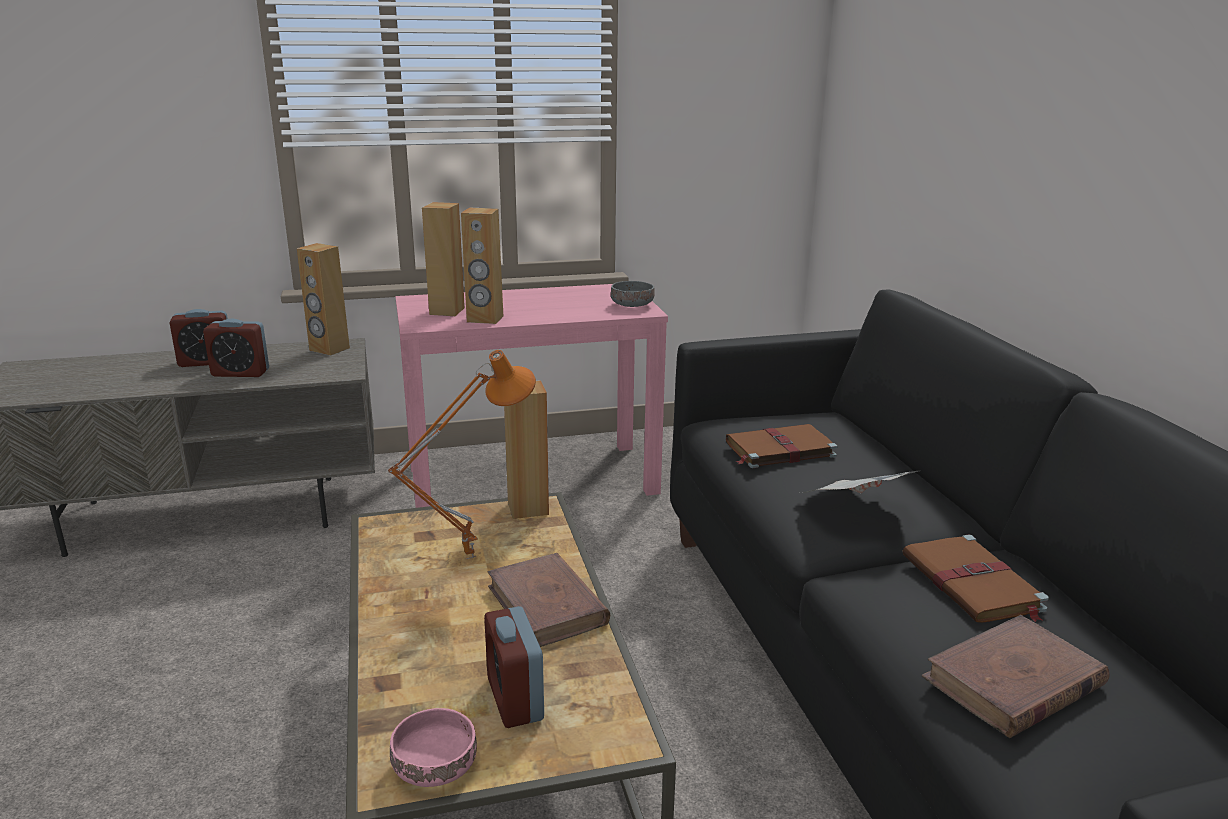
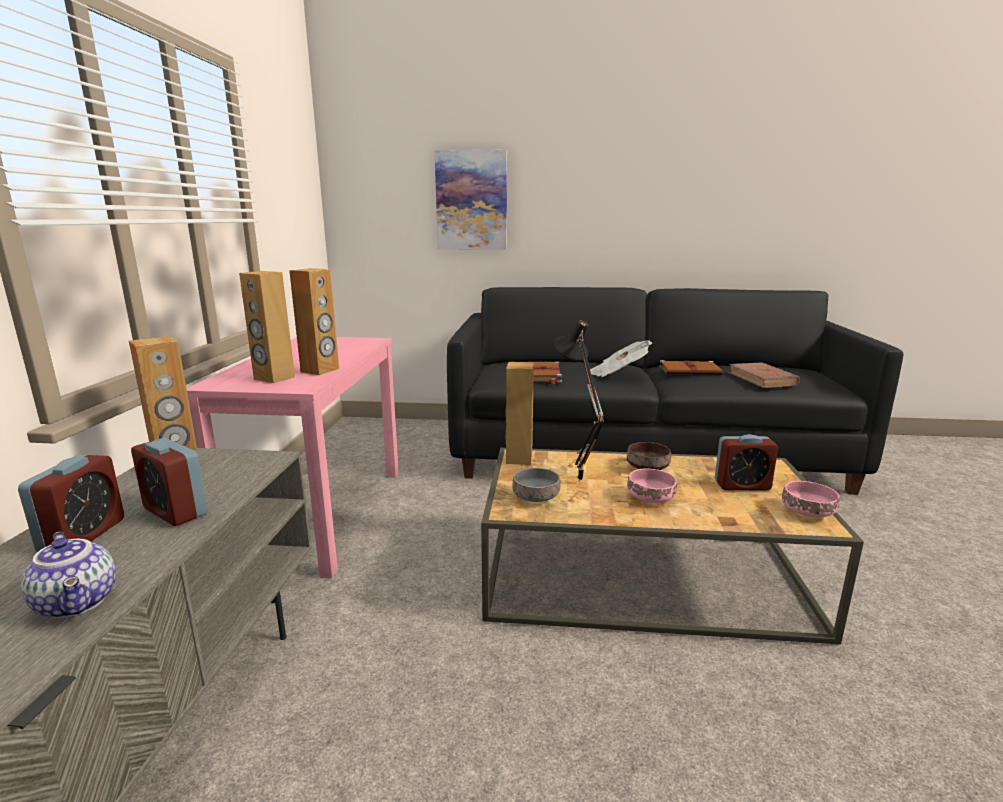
camera: 70 degrees left, 5 degrees down
(123, 386) = (79, 602): none -> teapot
(240, 373) = (175, 511): alarm clock -> alarm clock turned 105 degrees clockwise
(442, 615) = (652, 498): none -> pink bowl
(469, 556) = (576, 483): orange table lamp -> black table lamp
(547, 605) = (646, 467): brown book -> brown bowl
(632, 305) = (354, 340): grey bowl -> grey bowl (535, 496)
(947, 131) = (471, 201): none -> picture

